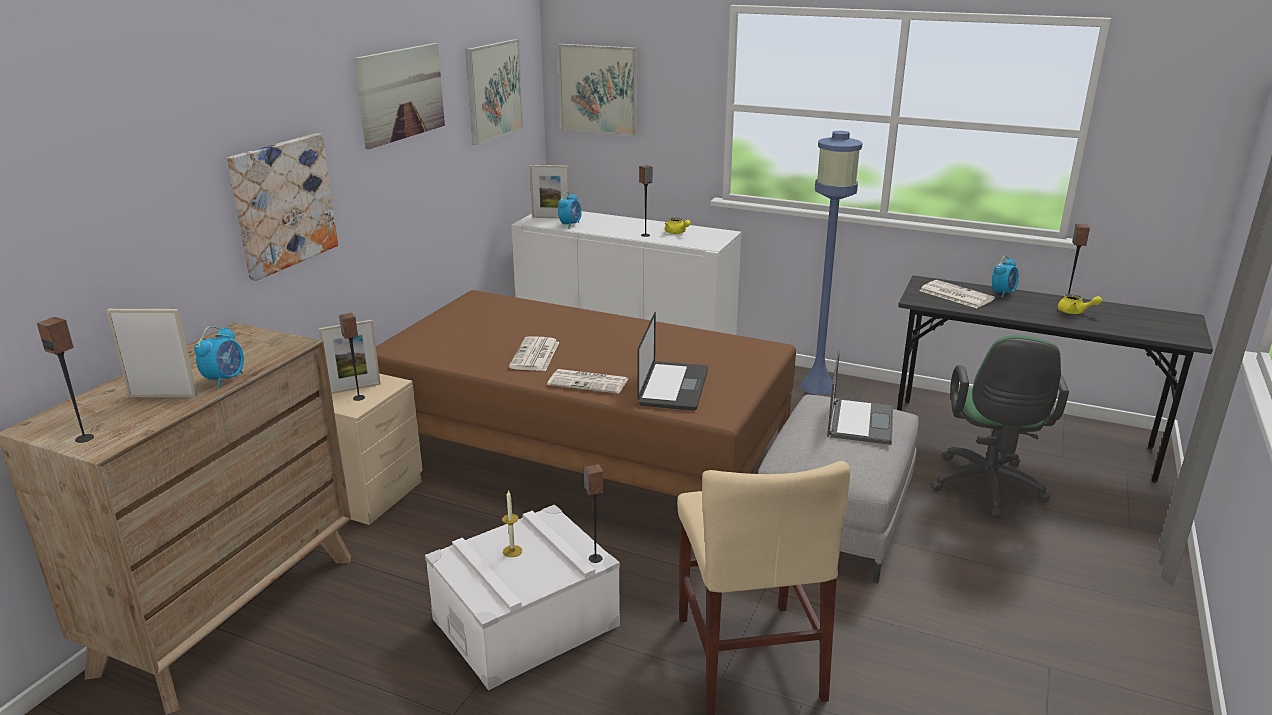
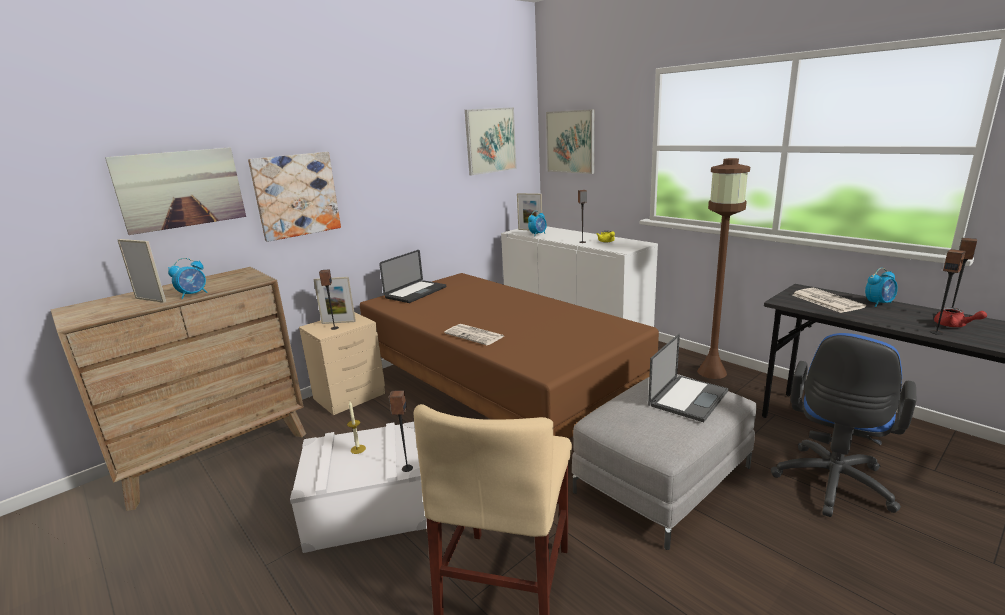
camera: 25 degrees right, 5 degrees down
(85, 438) = (78, 317): speaker -> speaker (936, 332)
(401, 93) = (404, 134): picture -> picture (181, 189)
(535, 355) = (457, 314): newspaper -> none
(673, 387) = (531, 346): laptop -> laptop (416, 292)
(817, 387) = (711, 372): blue floor lamp -> brown floor lamp
(987, 489) = (831, 486): green office chair -> blue office chair
(1075, 312) = (954, 325): yellow teapot -> red teapot

